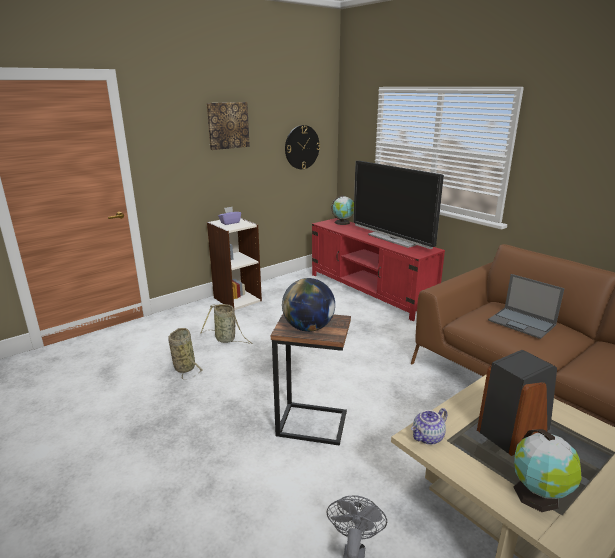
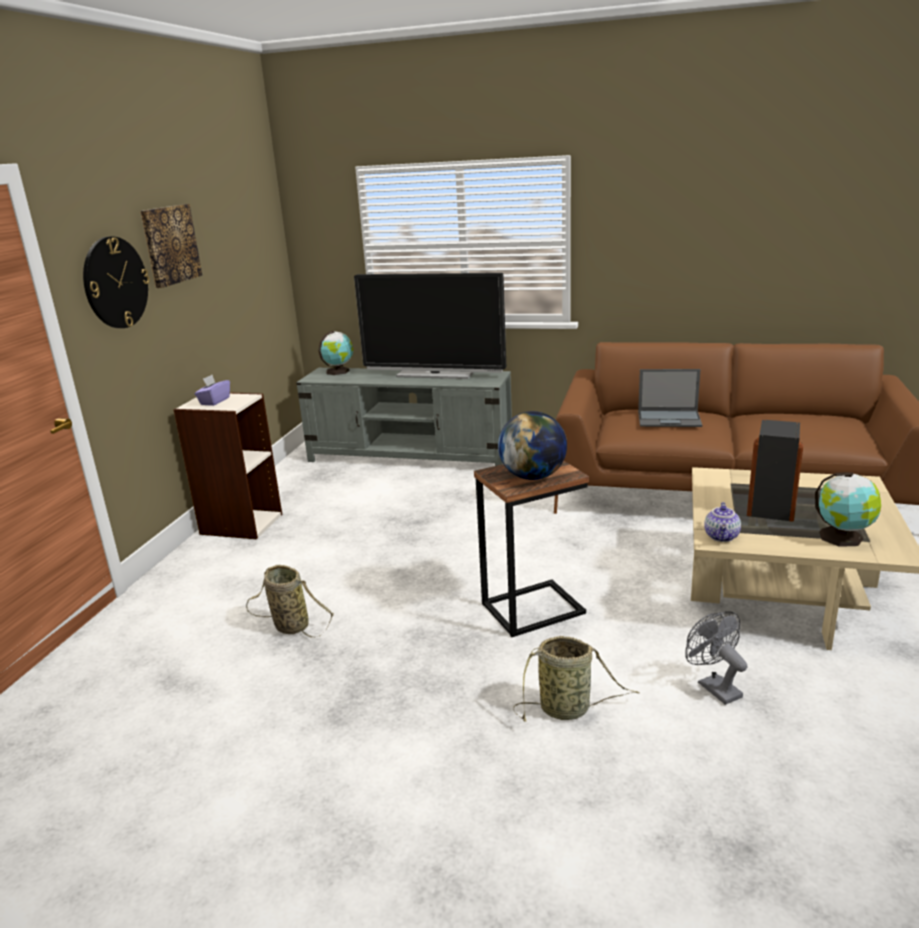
camera: 35 degrees left, 0 degrees up
(227, 339) = (301, 573): basket -> basket (568, 709)
(302, 147) = (254, 268): wall clock -> wall clock (115, 283)
(370, 291) = (410, 457): red tv stand -> grey tv stand

